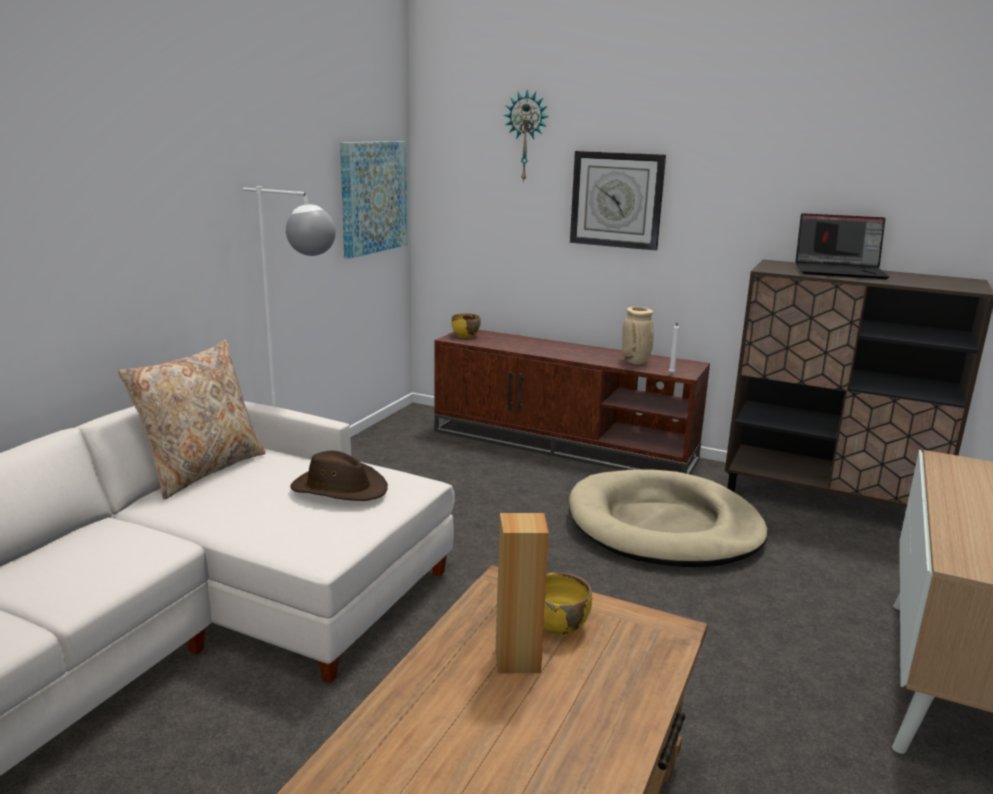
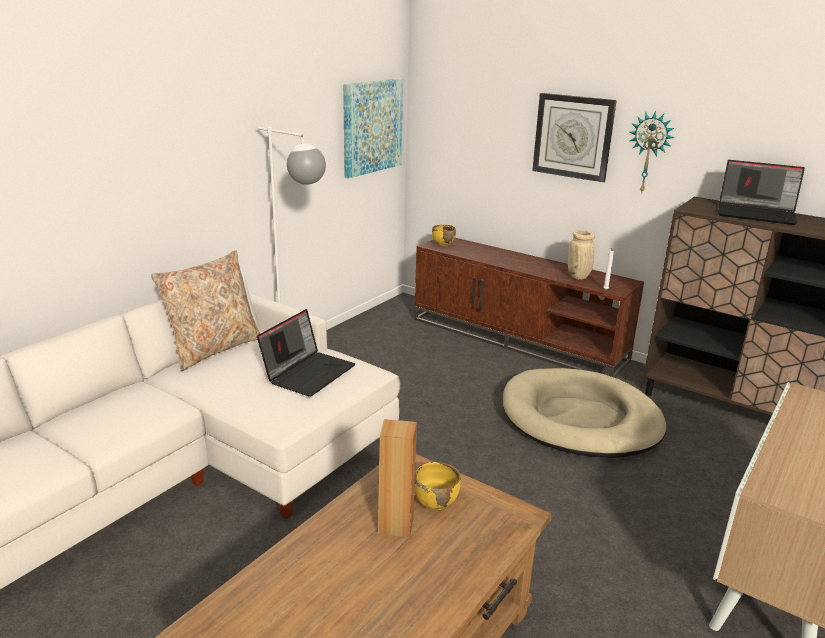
camera: 10 degrees right, 5 degrees up
(339, 488) = (308, 372): brown hat -> laptop
(526, 136) = (501, 78): wall clock -> wall clock (649, 152)

